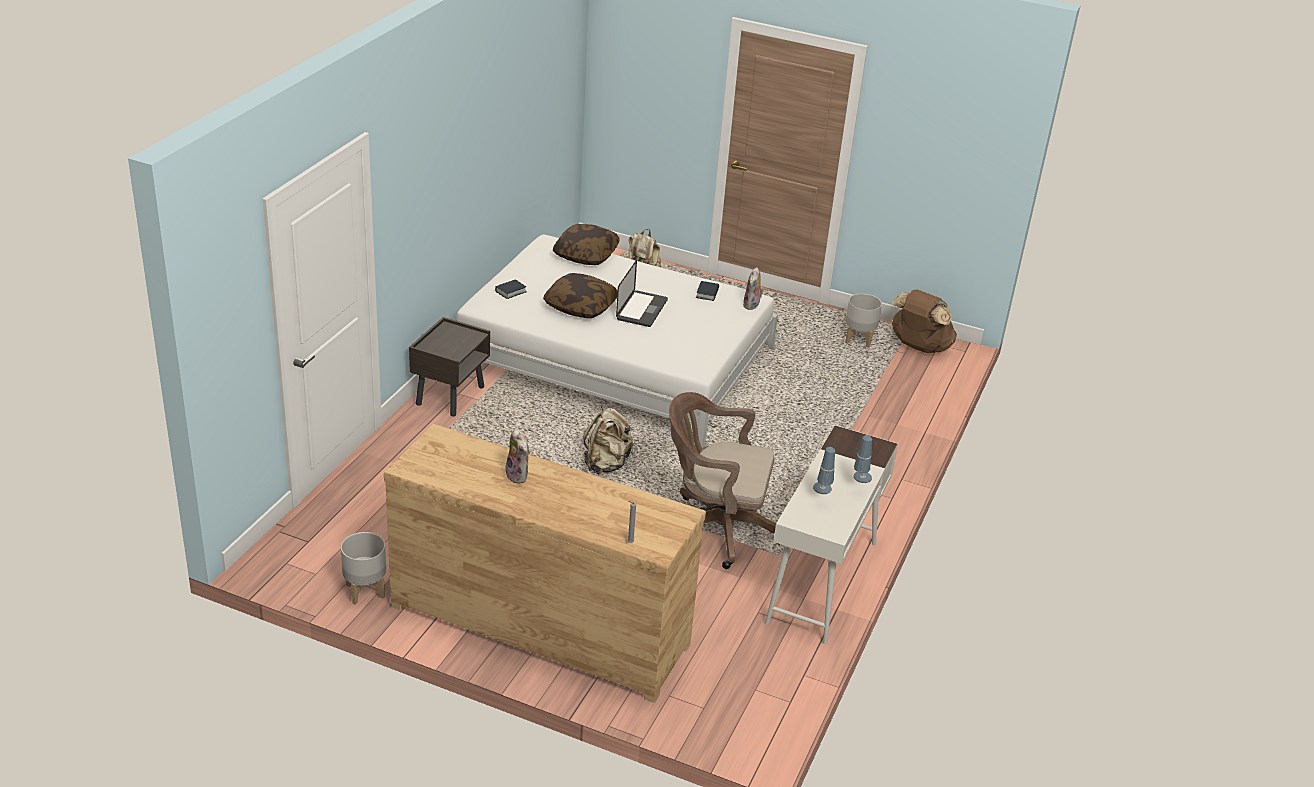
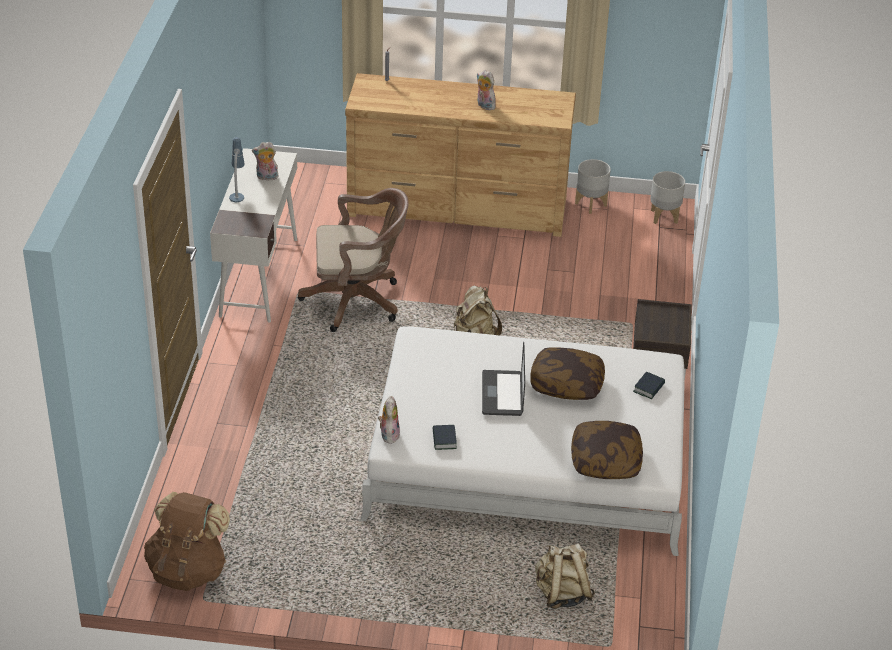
camera: 165 degrees right, 5 degrees up
(821, 496) = (266, 177): table lamp -> plush toy
(858, 340) = (264, 562): grey planter -> grey planter (664, 216)

